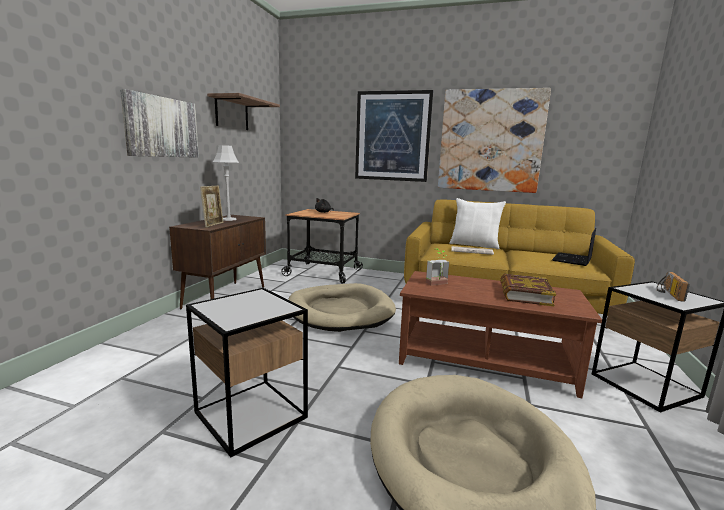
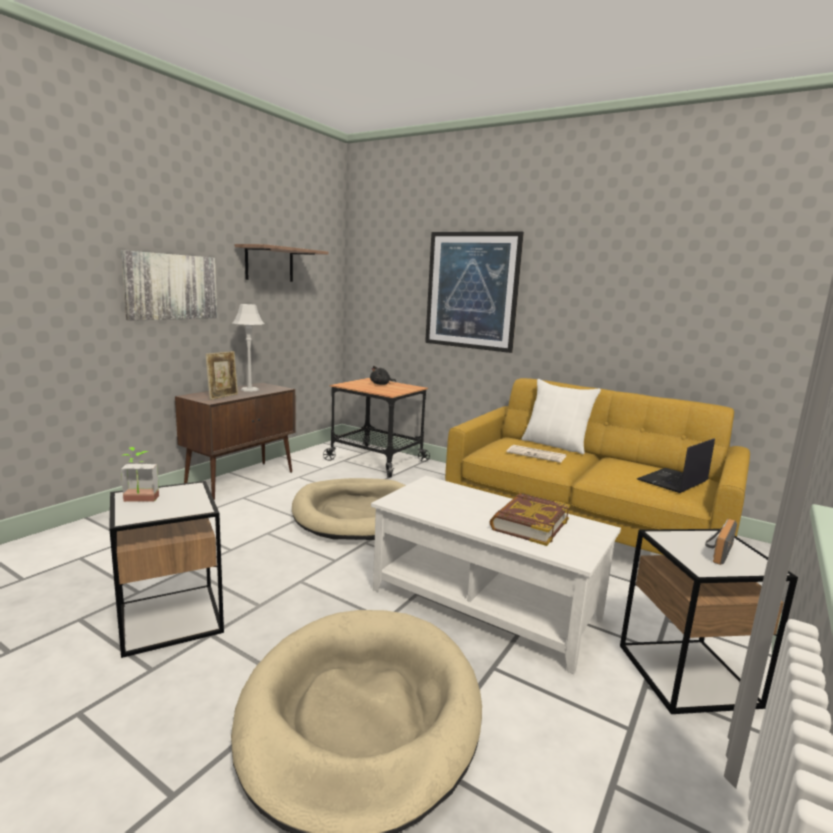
camera: 15 degrees right, 0 degrees up
(438, 284) = (432, 497): potted plant -> potted plant (139, 501)
(485, 361) = (485, 603): brown coffee table -> white coffee table
(490, 141) = (596, 302): picture -> none

